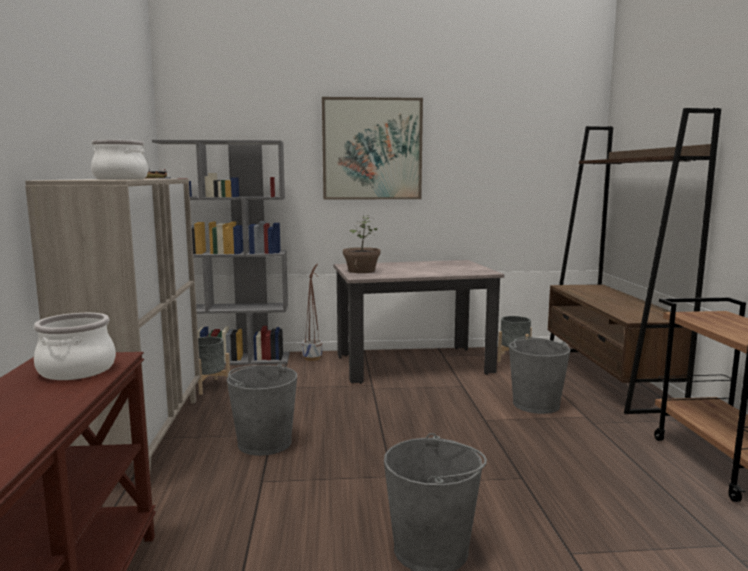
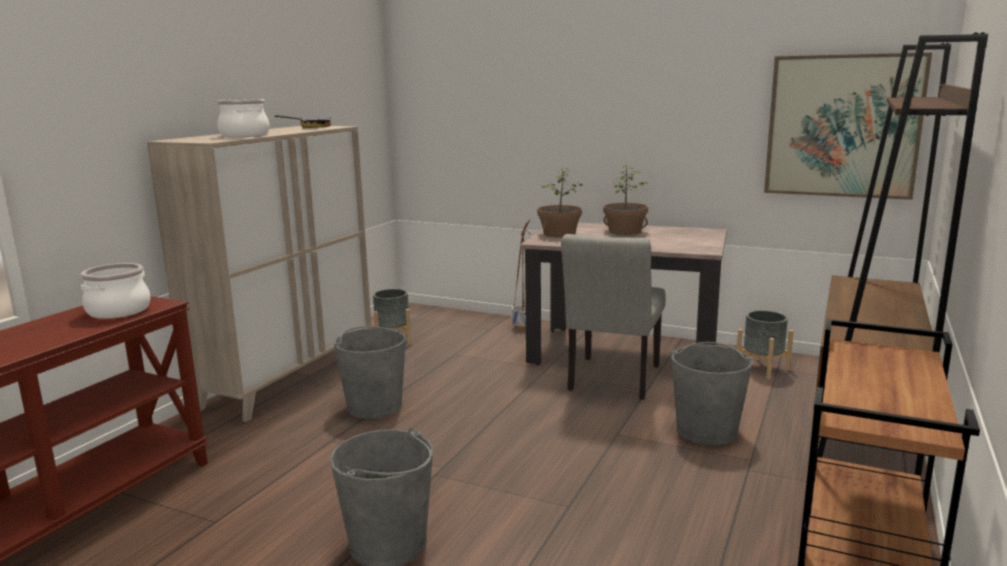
camera: 30 degrees right, 5 degrees up
(231, 359) = (445, 315): grey bookcase -> none
(372, 149) = (605, 82): picture -> picture (842, 126)
(405, 266) = (624, 231): none -> potted plant
(431, 384) = (611, 381): none -> grey chair

